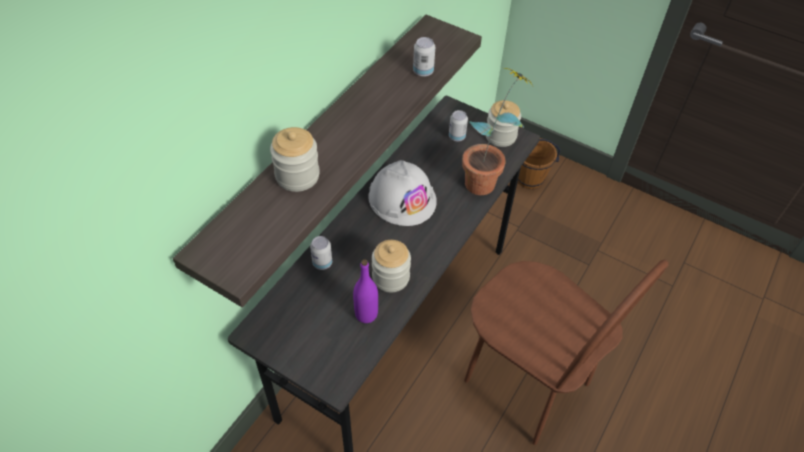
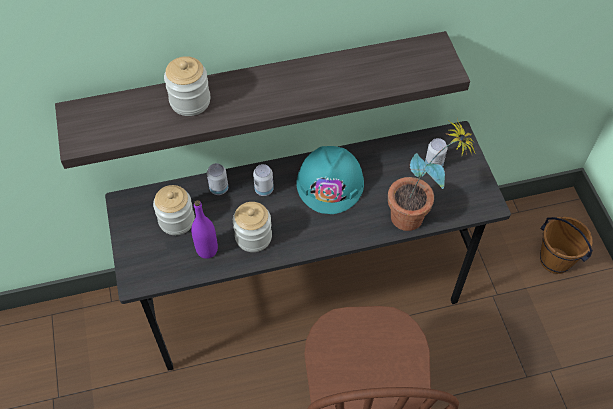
camera: 45 degrees right, 5 degrees up
(402, 198) = (330, 183): white hard hat -> turquoise hard hat
(423, 71) = (379, 80): can -> can (264, 189)
(500, 136) = (473, 189): jar -> jar (176, 220)

